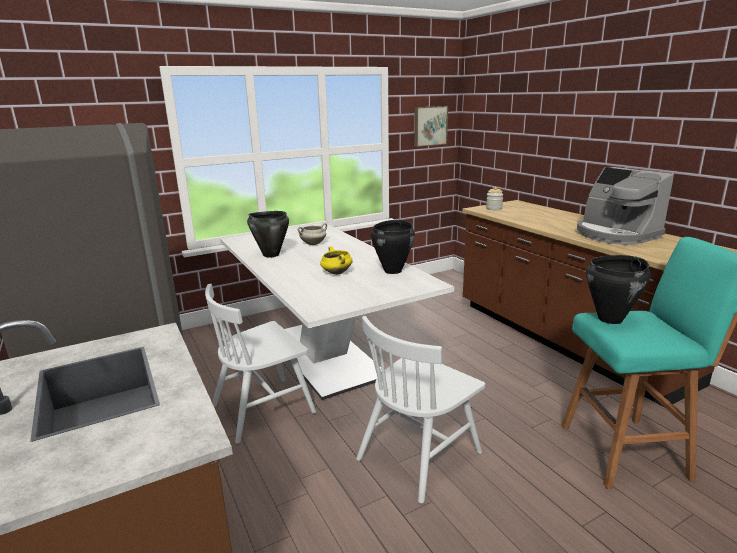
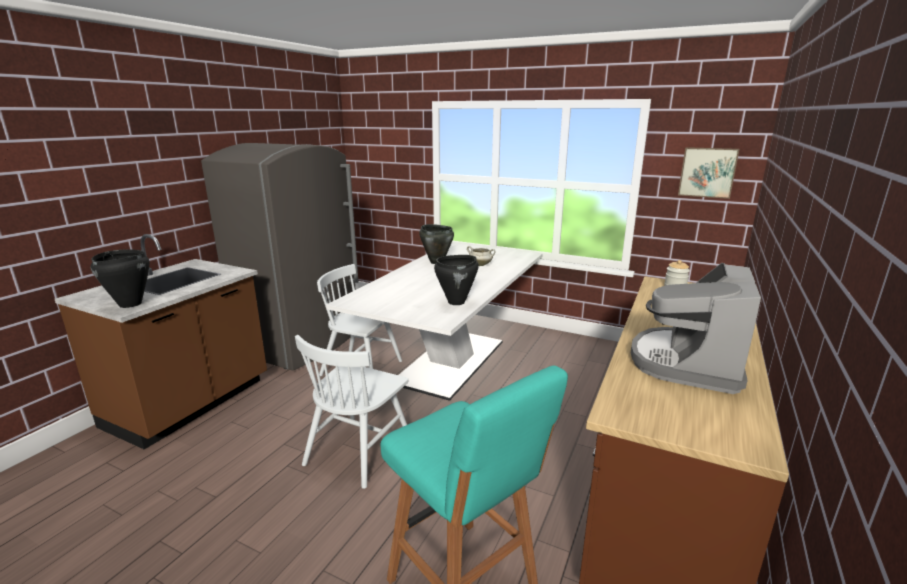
camera: 55 degrees right, 0 degrees up
(336, 273) = (426, 287): yellow cooking pot -> none
(419, 455) = (358, 450): white chair -> white chair turned 75 degrees counterclockwise
(610, 319) = (454, 417): black cooking pot -> black cooking pot (130, 304)

